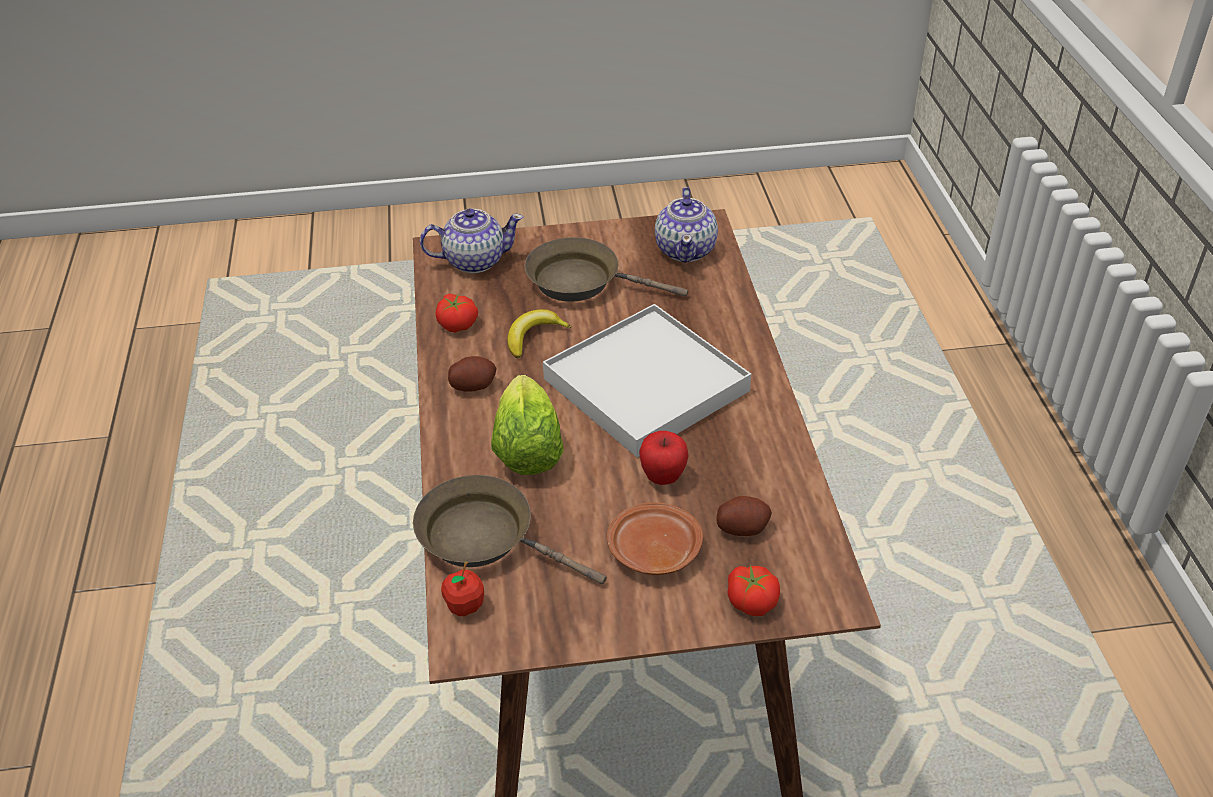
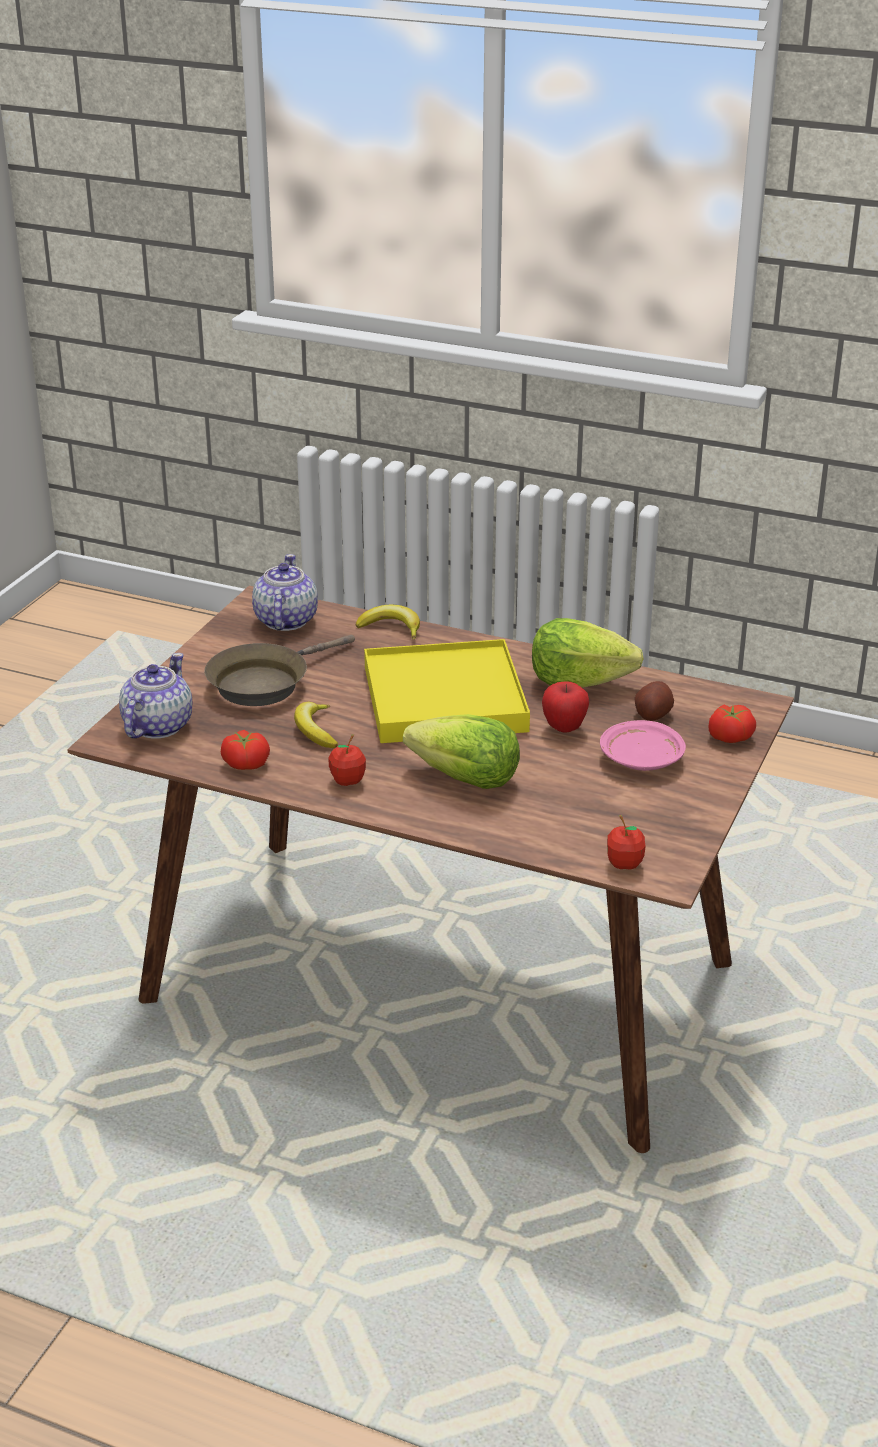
camera: 60 degrees left, 10 degrees down
(473, 385) = (347, 781): potato -> apple
(485, 537) = (553, 831): brown frying pan -> none
(645, 385) = (444, 699): white tray -> yellow tray
(653, 550) = (641, 759): brown plate -> pink plate
(686, 249) = (285, 621): teapot -> teapot turned 120 degrees counterclockwise
(733, 307) = (391, 628): none -> banana
(754, 454) = (578, 681): none -> lettuce

